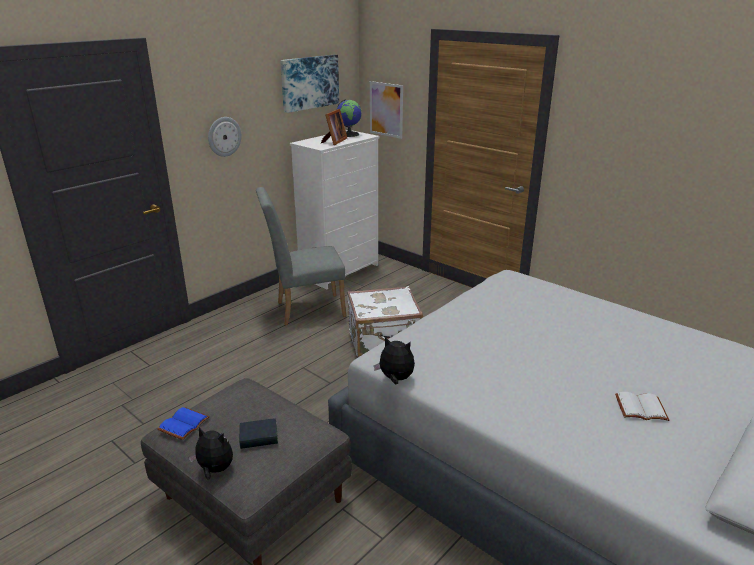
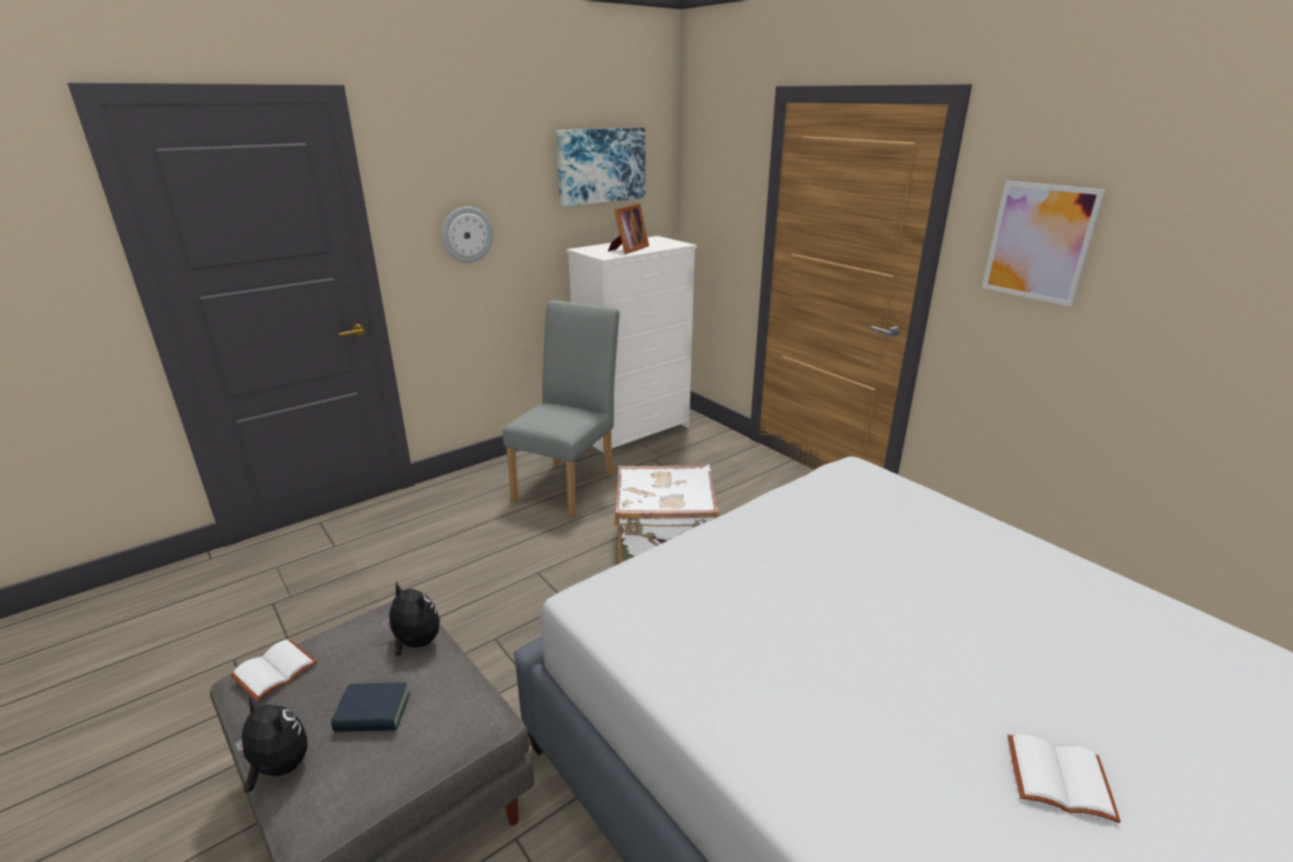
camera: 10 degrees right, 0 degrees up
(184, 425) = (275, 672): blue book -> white book
(304, 309) = (569, 483): grey chair -> grey chair turned 120 degrees clockwise
(349, 134) = (655, 241): globe -> none
(386, 109) = (711, 208): picture -> picture (1039, 242)
(395, 379) = (602, 645): plush toy -> plush toy (415, 643)

